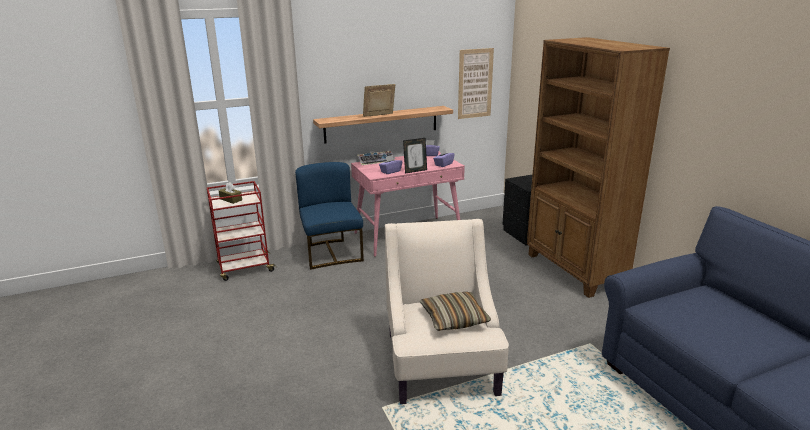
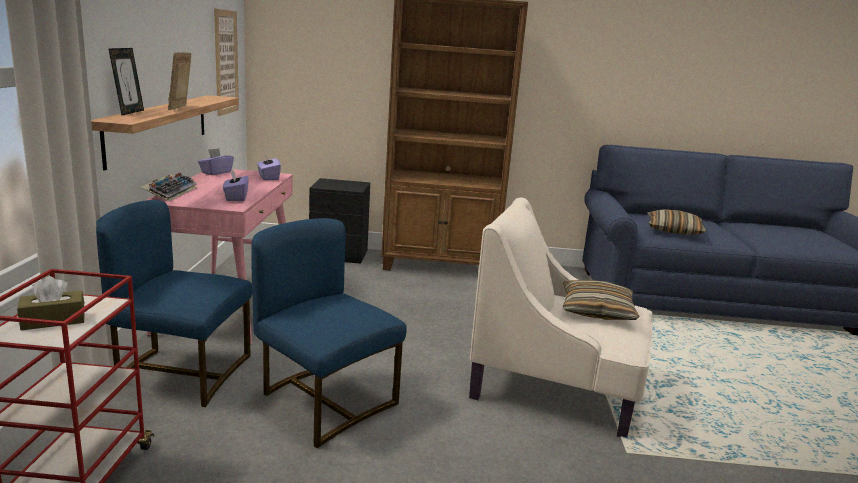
camera: 65 degrees left, 5 degrees down
(341, 293) = (324, 401): none -> blue chair
(415, 171) = (262, 190): picture frame -> picture frame (129, 112)
(692, 317) = (673, 230): none -> pillow

